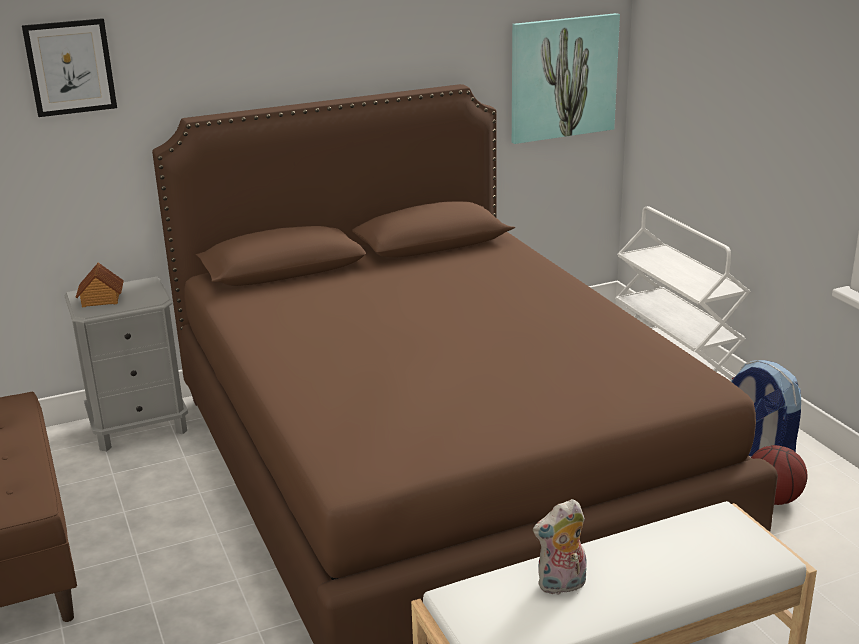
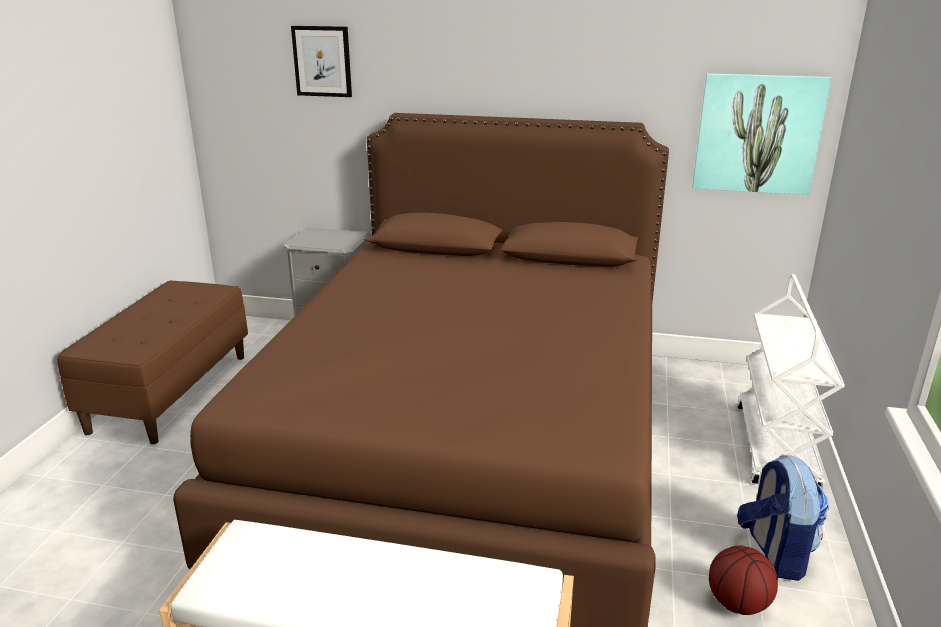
camera: 35 degrees right, 0 degrees up
(101, 299) = (315, 237): toy house -> none
(561, 586) = (320, 567): plush toy -> none

